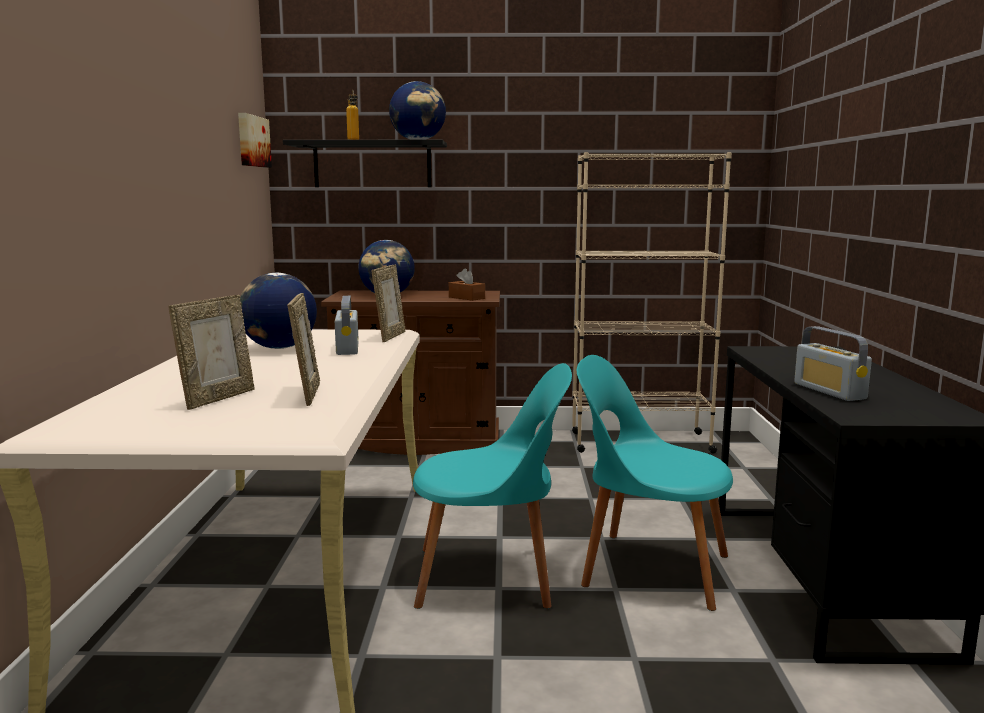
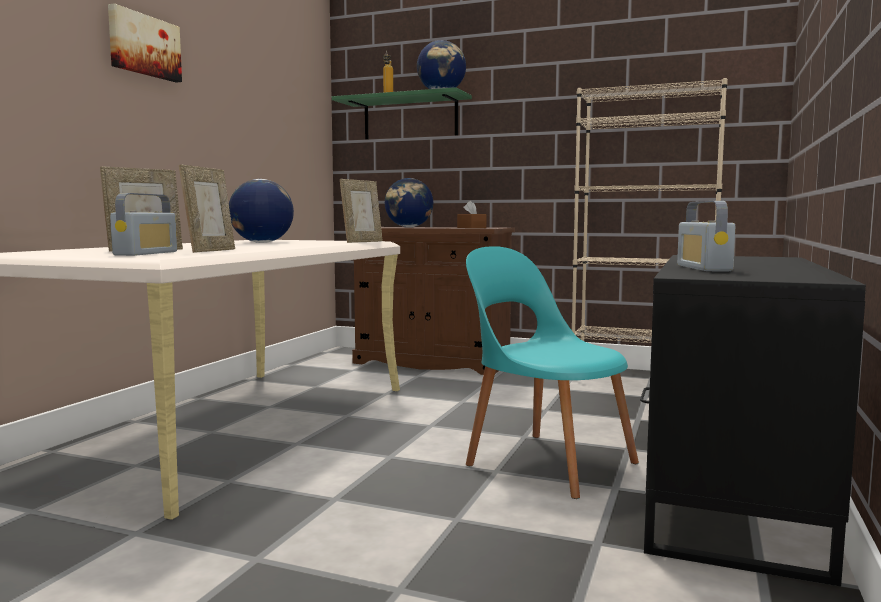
camera: 20 degrees right, 5 degrees down
(252, 141) = (309, 99): picture -> picture (144, 45)
(347, 348) = (311, 243): radio -> radio (146, 253)
(372, 165) = (410, 118): black shelf -> green shelf
(491, 577) = (392, 449): turquoise chair -> none

